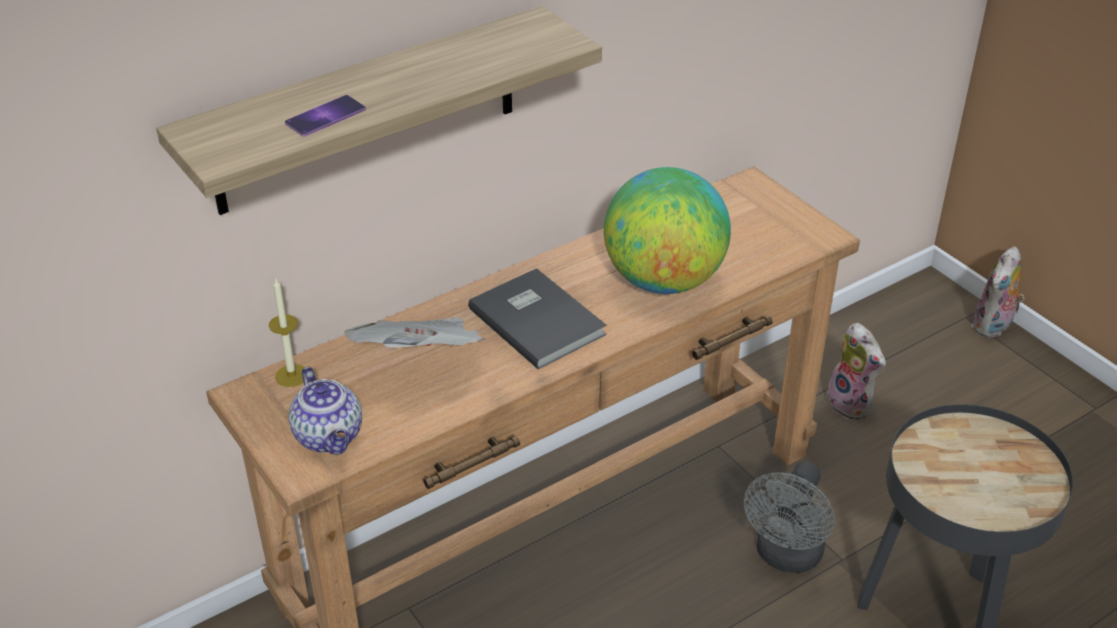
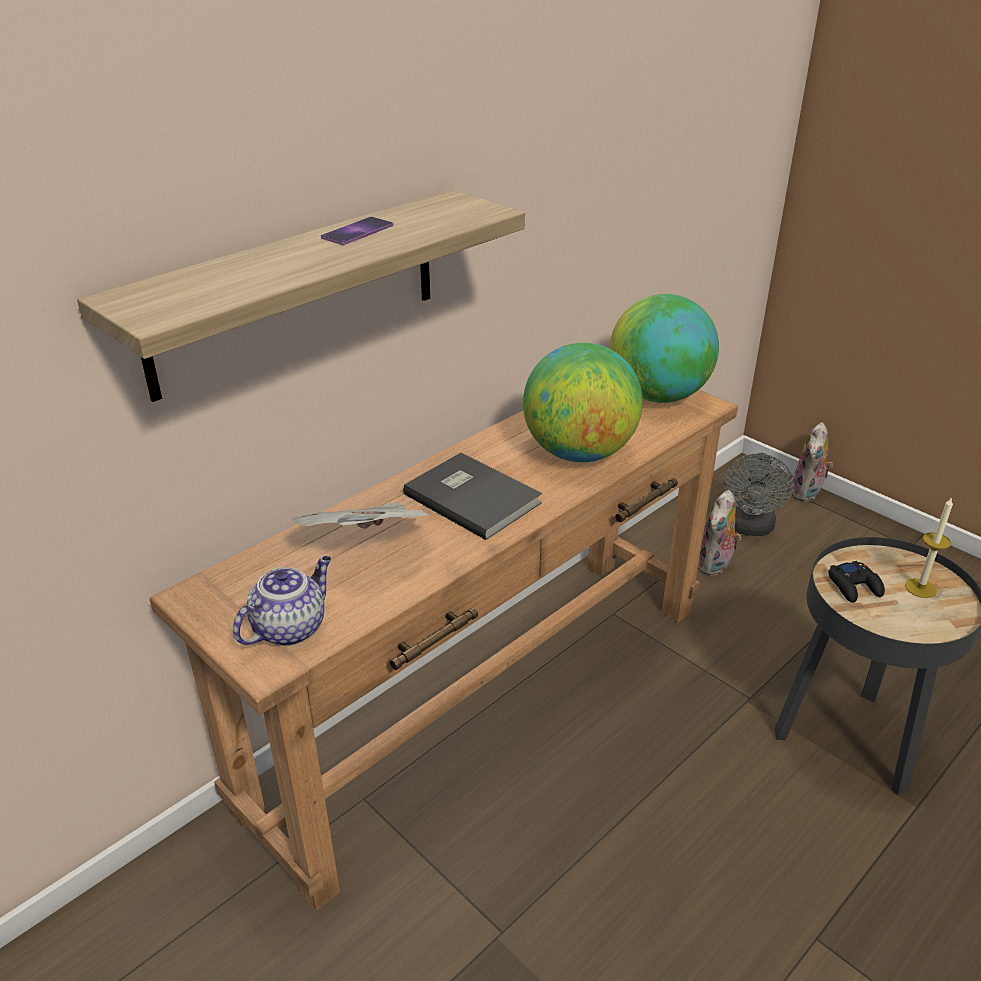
camera: 10 degrees left, 5 degrees down
(292, 375) = (238, 572): candle -> candle (920, 588)
(325, 116) = (264, 277): phone -> phone (357, 231)
(330, 437) = (290, 627): teapot -> teapot turned 105 degrees counterclockwise
(774, 218) = (658, 396): none -> globe
(786, 557) = (700, 702): grey fan -> grey fan (749, 528)
(852, 404) = (715, 565): plush toy -> plush toy turned 75 degrees clockwise
(938, 459) = (854, 586): none -> black game controller

